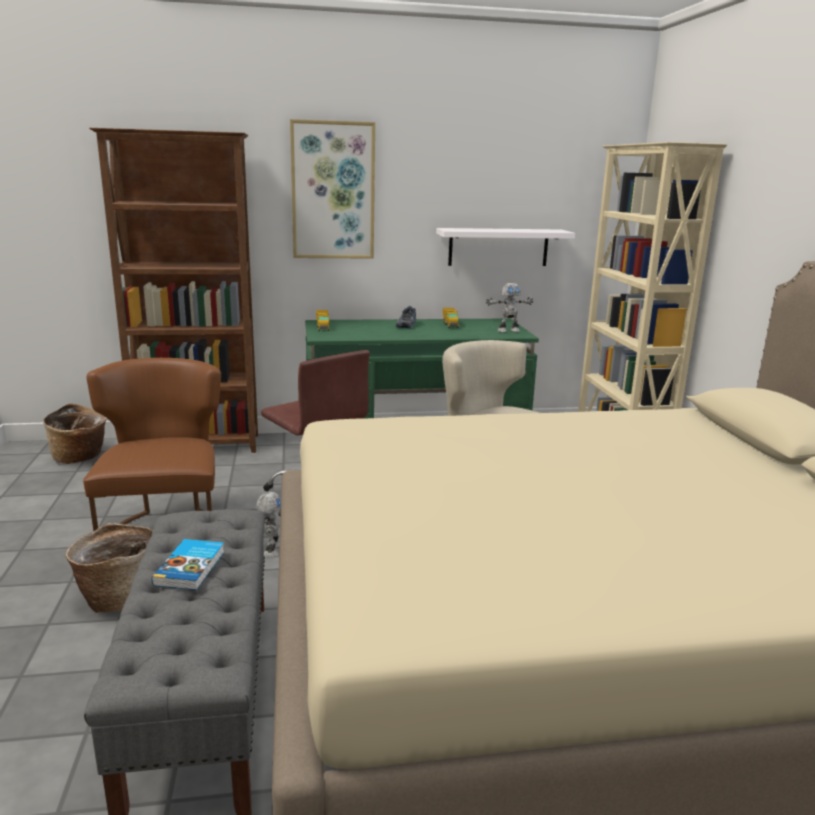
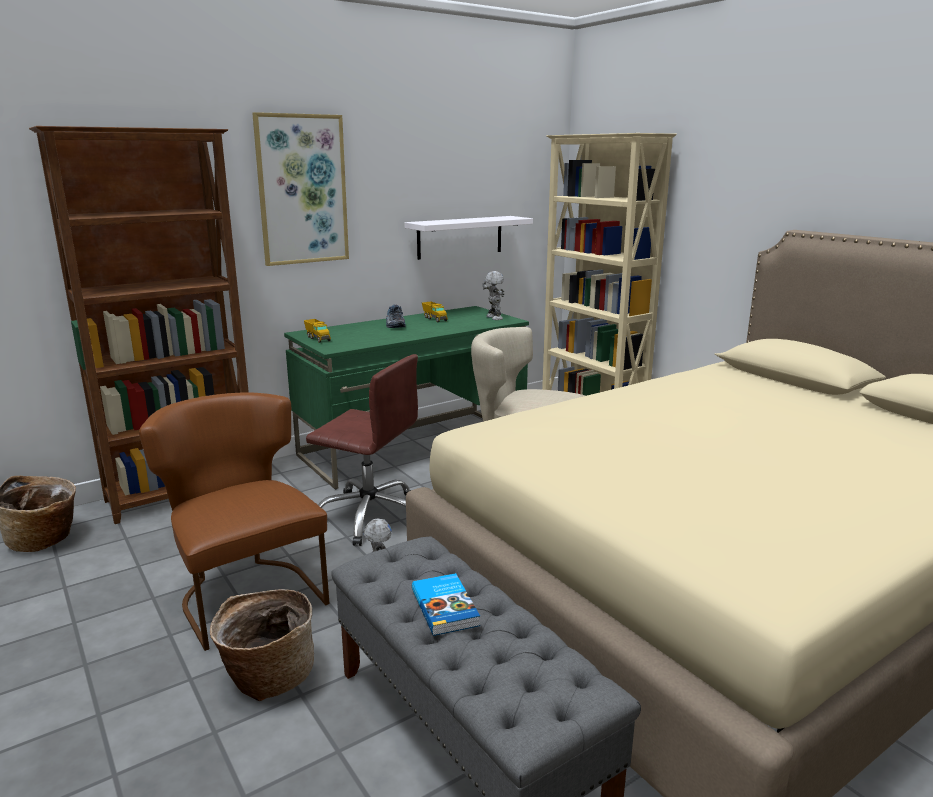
camera: 25 degrees left, 0 degrees up
(508, 331) = (493, 318): toy robot -> toy robot turned 75 degrees counterclockwise

